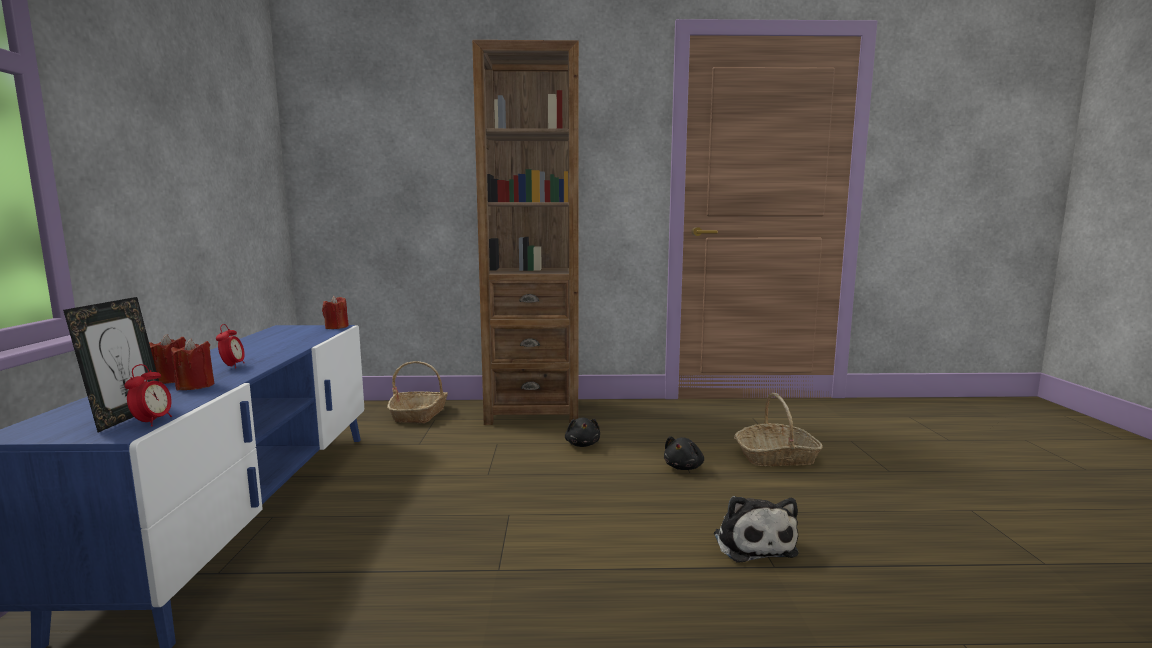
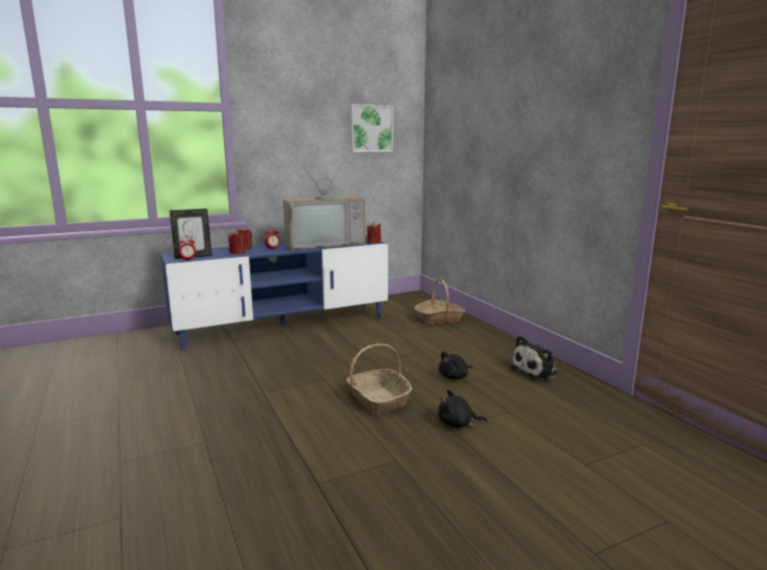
camera: 65 degrees right, 5 degrees up
(238, 153) = (370, 128): none -> picture
(277, 343) = (324, 243): none -> television
(533, 411) = (495, 346): brown bookcase -> none
(752, 542) = (347, 470): plush toy -> plush toy (536, 371)
(776, 457) = (539, 468): basket -> basket (377, 399)

